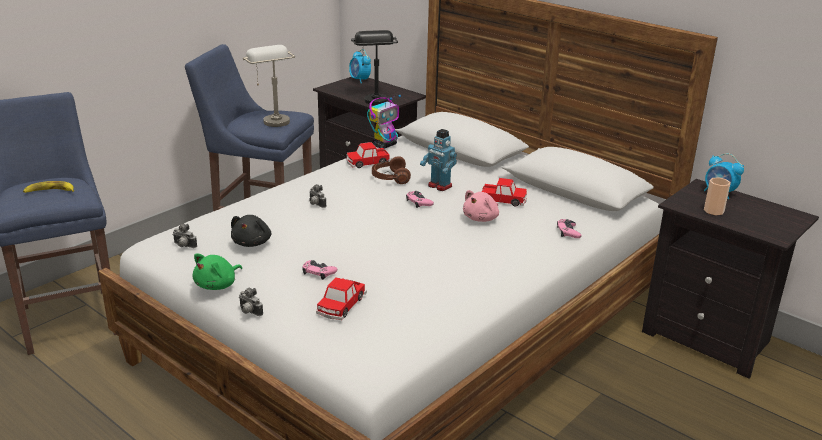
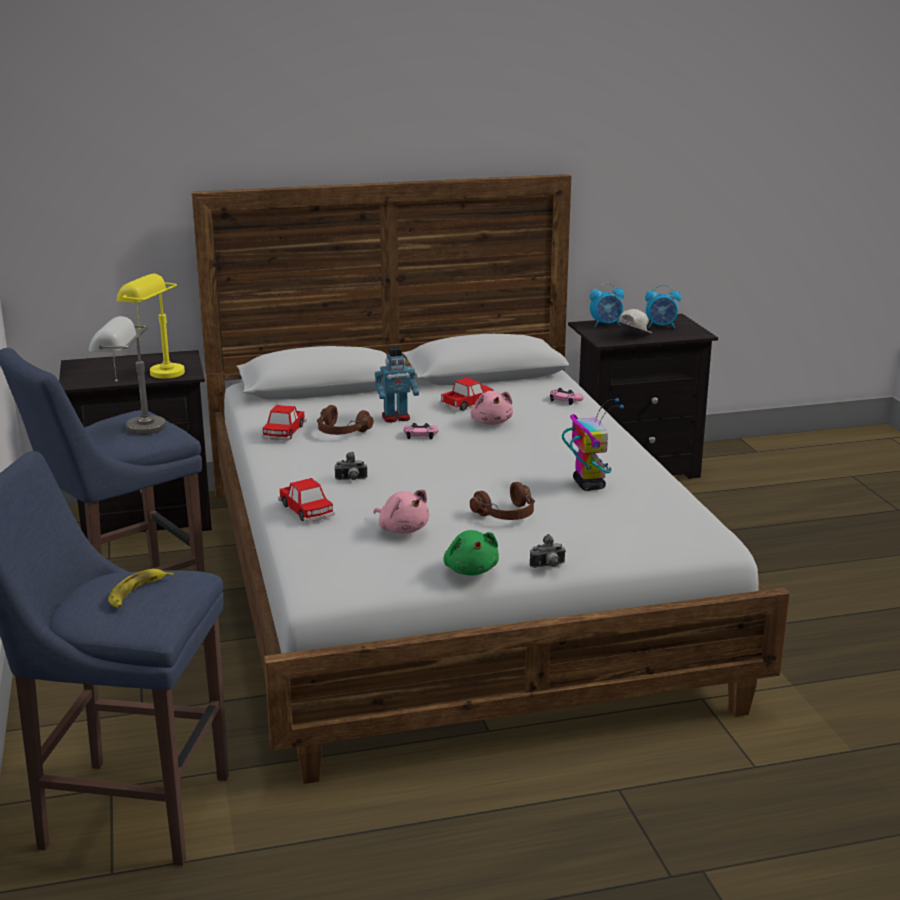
camera: 55 degrees left, 5 degrees down
(183, 246) = (355, 567): camera -> none
(252, 242) = (402, 529): black plush toy -> pink plush toy
(318, 272) = (507, 515): pink game controller -> brown headphones
(341, 305) = (588, 521): toy car -> toy car (306, 510)
(359, 80) = (84, 364): alarm clock -> alarm clock (661, 326)
(374, 98) = (156, 372): black table lamp -> yellow table lamp
(385, 145) = (252, 413): toy robot -> toy robot (588, 484)
(713, 211) = (633, 335): cup -> white cap

